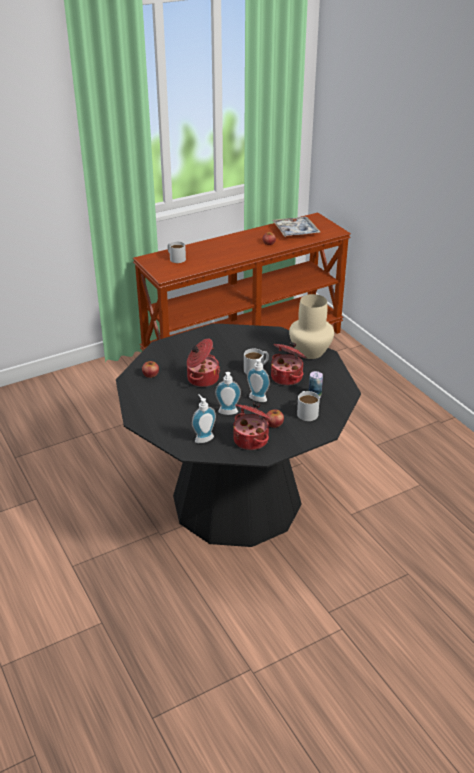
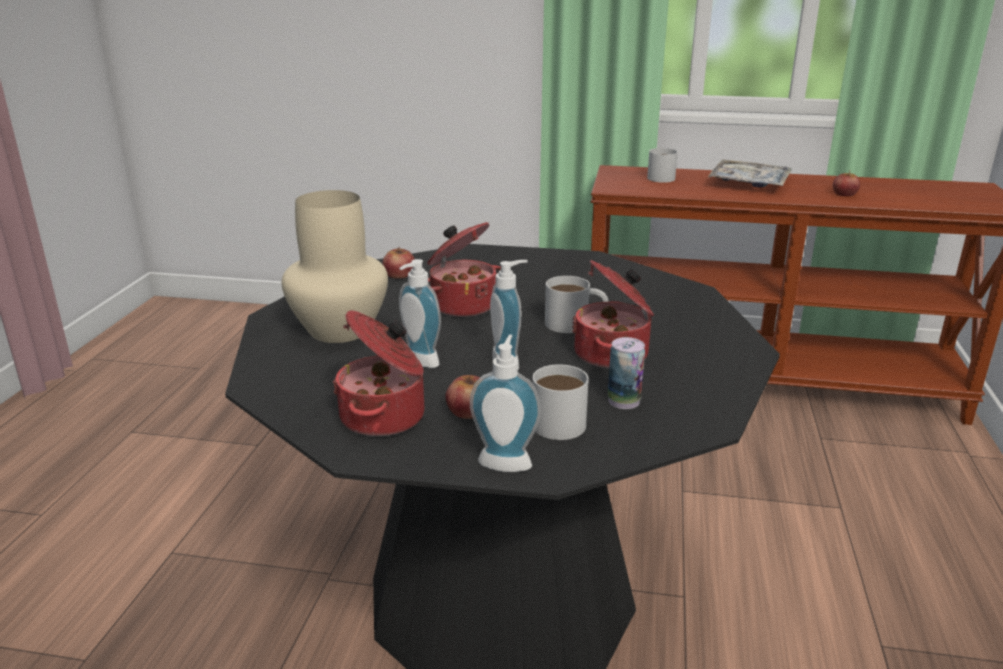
camera: 40 degrees right, 10 degrees down
(203, 438) = (316, 378): soap dispenser -> soap dispenser (506, 460)
(295, 231) = (916, 192): tray -> tray (749, 183)
(310, 352) = (717, 336): beige vase -> beige vase (338, 330)

